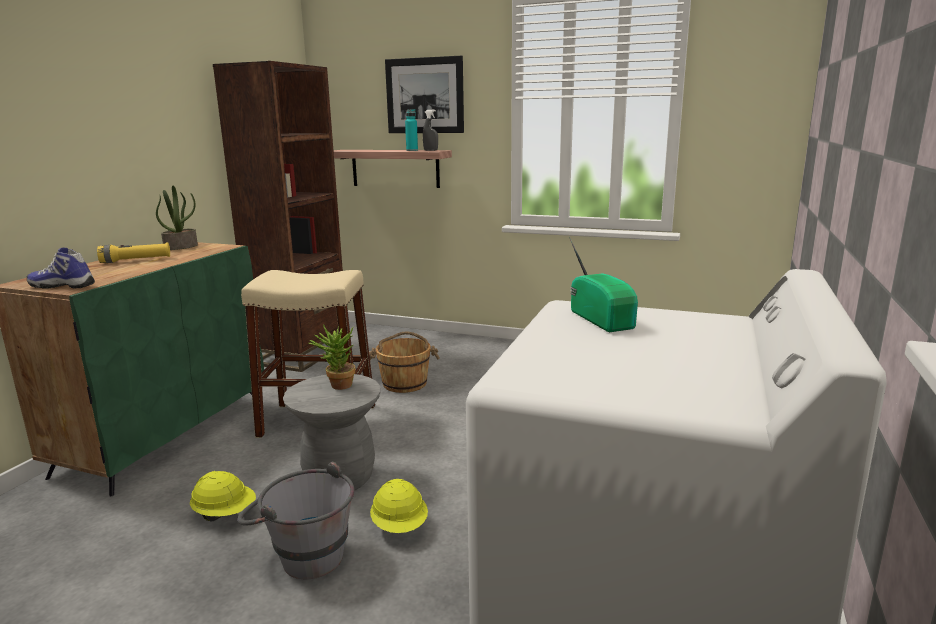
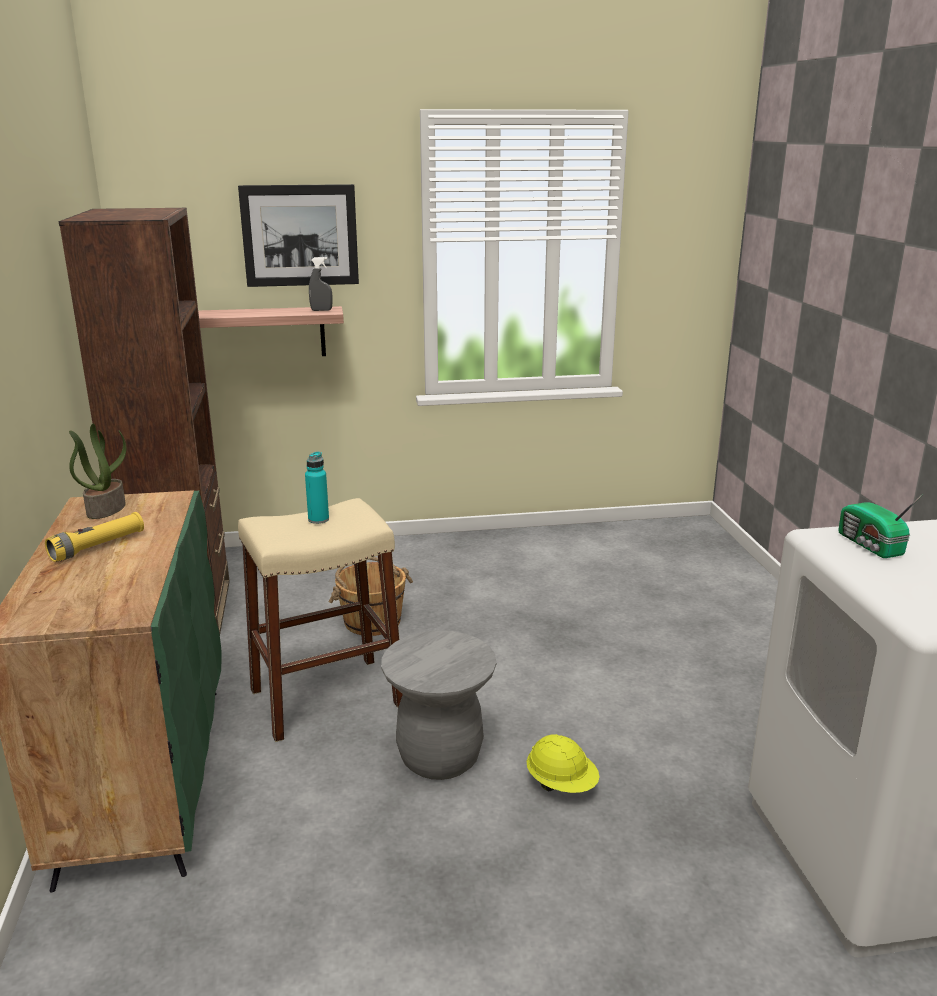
camera: 30 degrees left, 5 degrees up
(63, 286) = (102, 613): shoe -> none
(225, 514) = (363, 841): yellow hard hat -> none
(302, 555) = (503, 849): grey bucket -> none
(337, 386) = (435, 651): potted plant -> none
(412, 150) = (295, 311): turquoise bottle -> turquoise bottle (318, 519)
(602, 319) = (870, 545): radio -> radio turned 150 degrees counterclockwise

